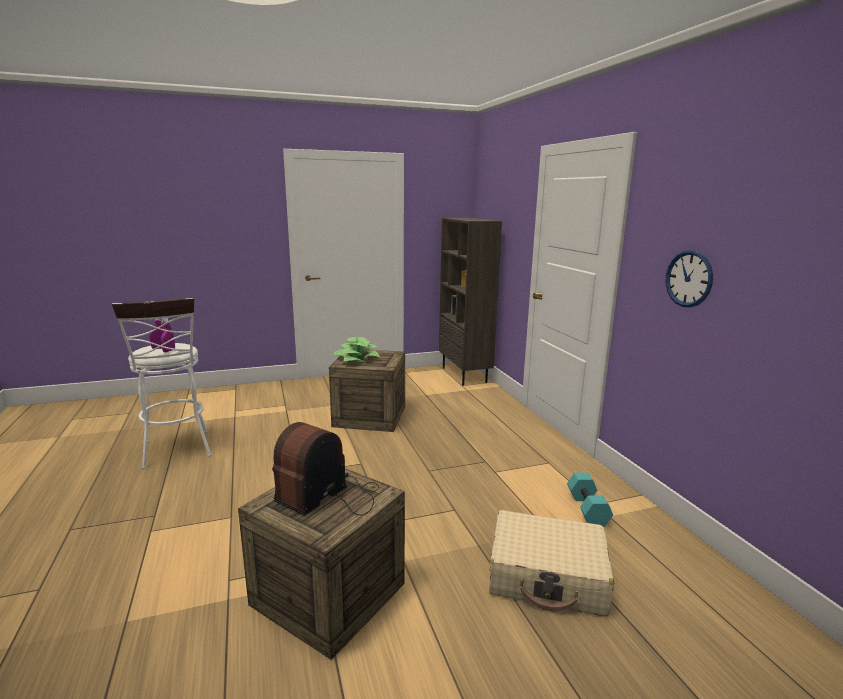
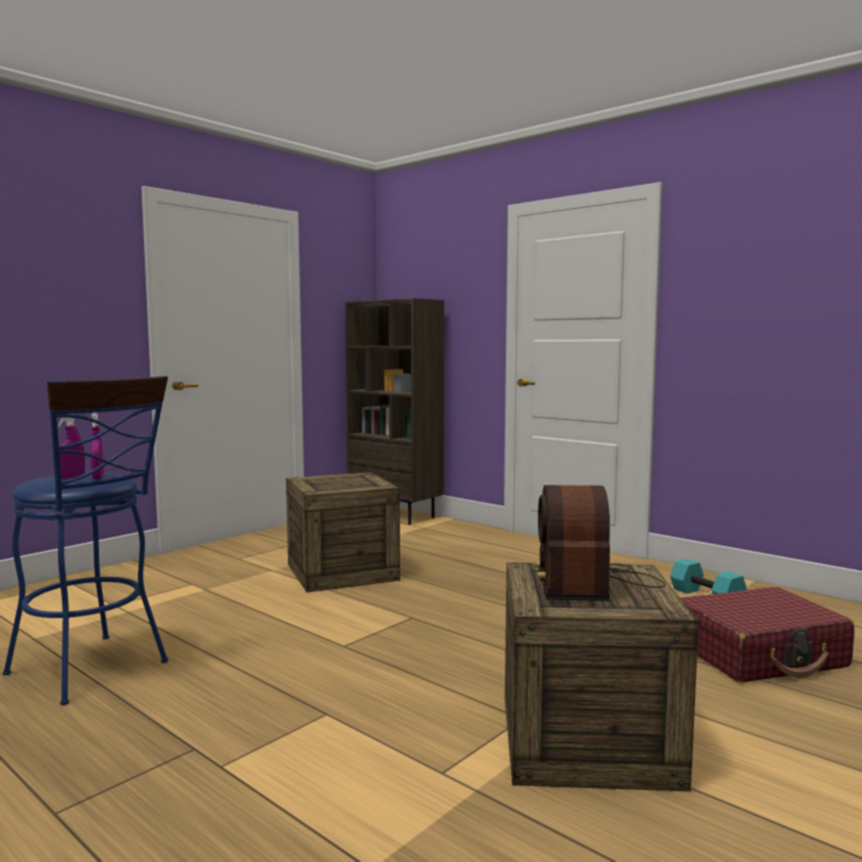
camera: 30 degrees left, 10 degrees down
(177, 451) = (95, 670): white stool -> blue stool
(356, 358) = (324, 484): potted plant -> none
(547, 576) = (759, 654): beige suitcase -> red suitcase
(688, 278) = (760, 322): wall clock -> none

